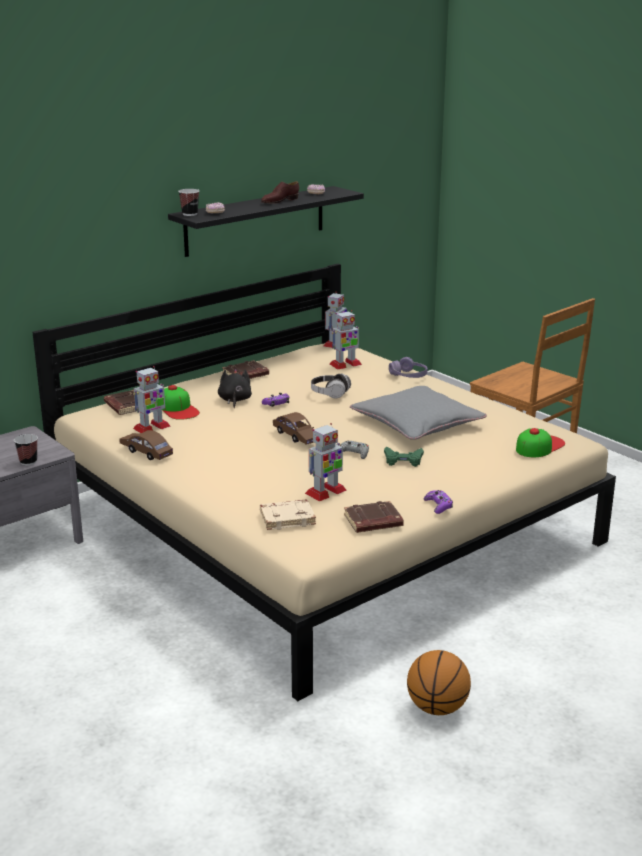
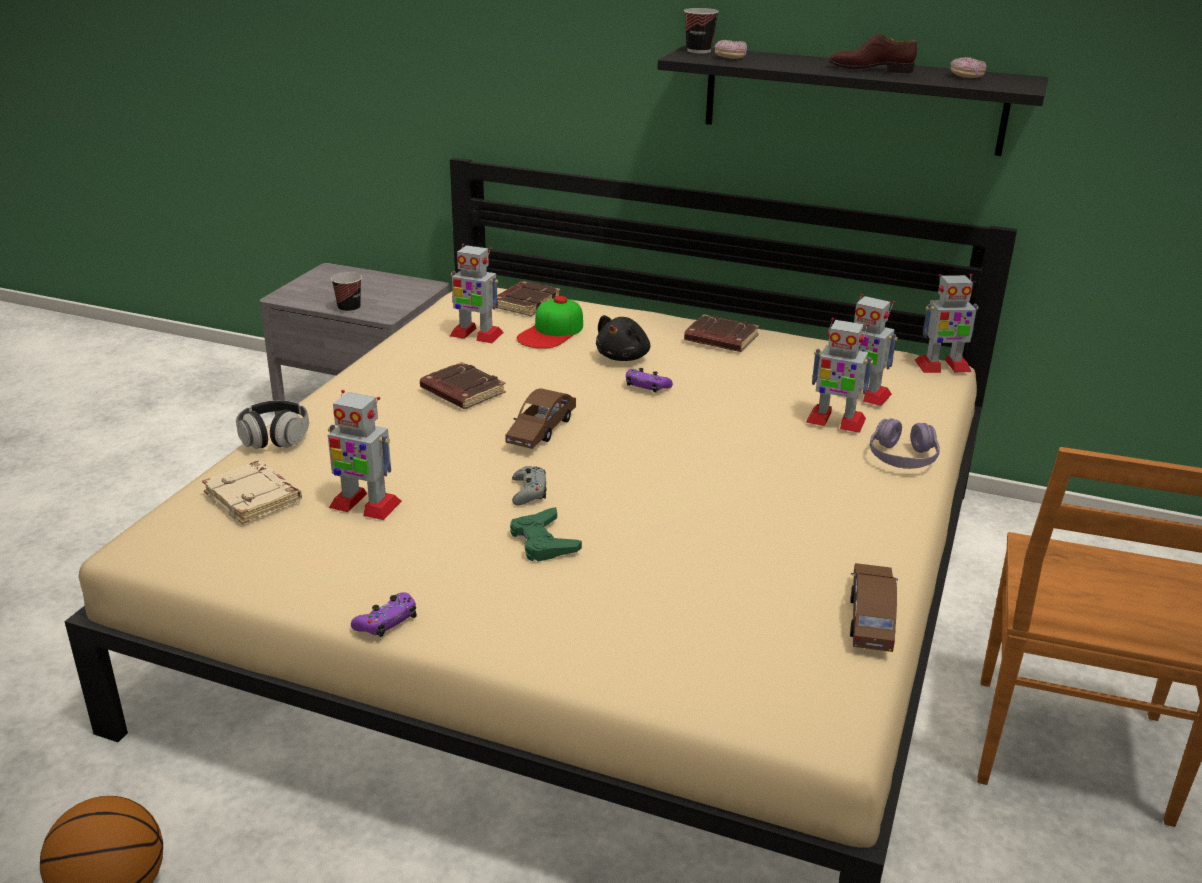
camera: 60 degrees right, 5 degrees up
(146, 452) = (398, 352): brown toy car -> brown toy car (871, 616)
(234, 400) = (624, 357): black plush toy -> black plush toy turned 150 degrees clockwise
(330, 393) = (727, 412): headphones -> headphones (274, 437)
(363, 376) = (834, 420): none -> toy robot
(373, 522) = (285, 573): brown book -> brown book (461, 392)
(417, 422) = (712, 516): grey pillow -> none
(539, 446) = (750, 678): cap -> none

